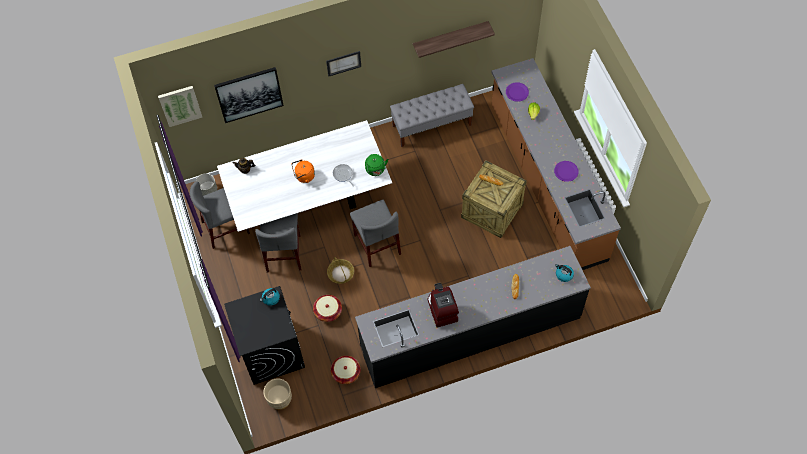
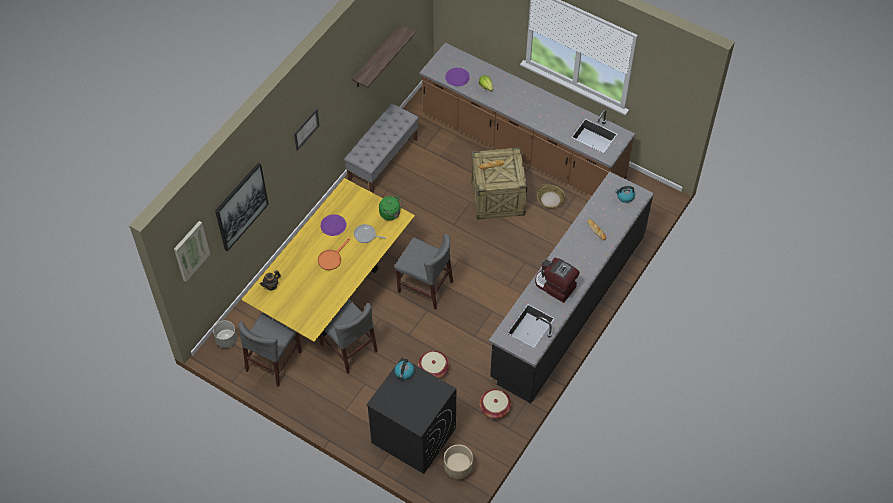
camera: 40 degrees left, 5 degrees down
(304, 176) = (331, 258): orange kettle -> orange frying pan
(310, 204) = (334, 292): white dining table -> yellow dining table
(340, 273) = (415, 331): basket -> basket (550, 199)
(566, 171) = (554, 116): purple plate -> purple plate (333, 225)

